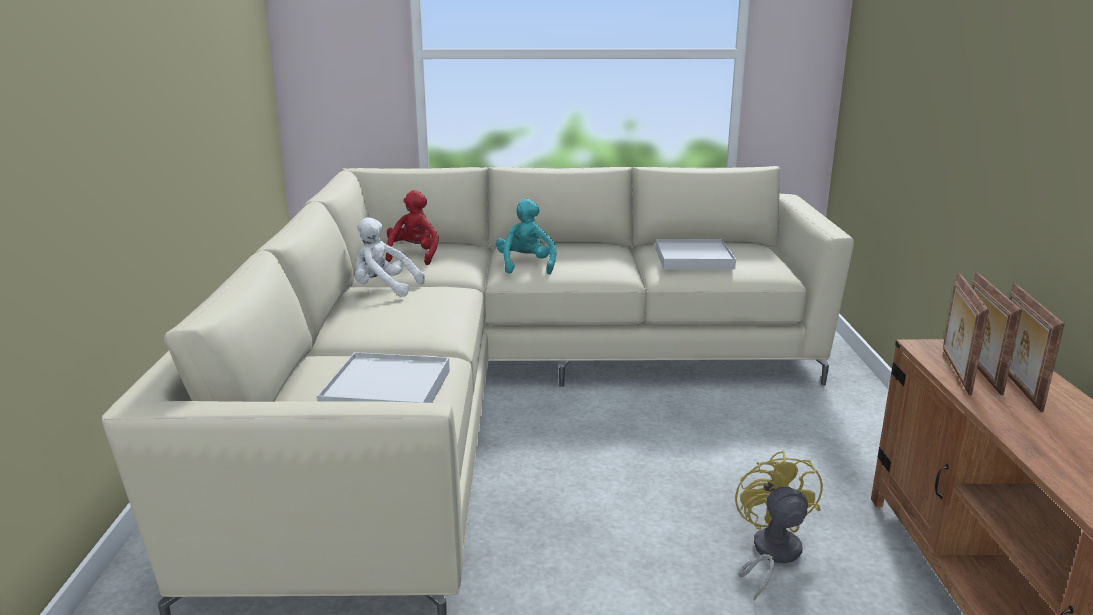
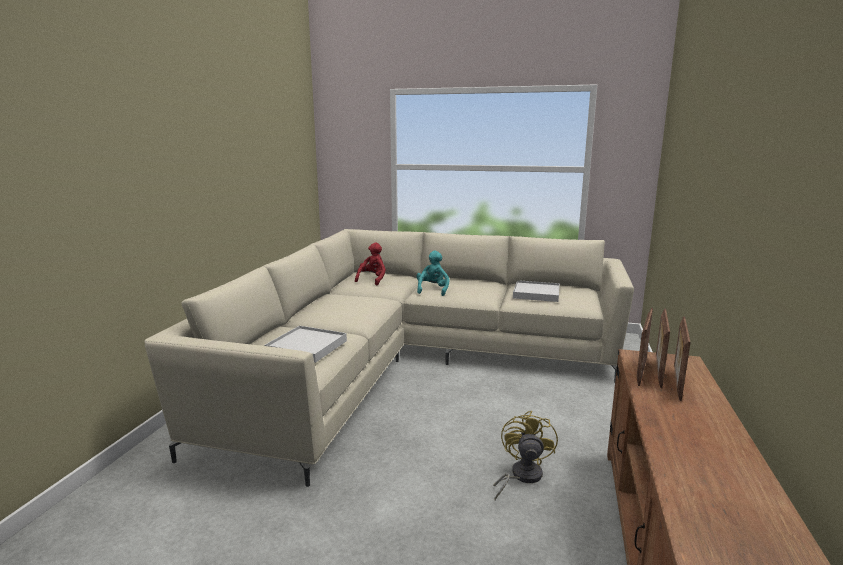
camera: 15 degrees right, 5 degrees down
(384, 289) = (344, 296): white plush toy -> none

